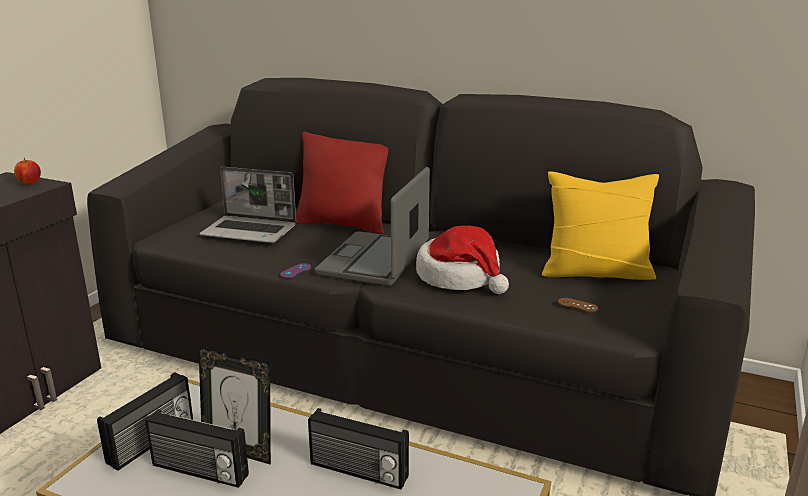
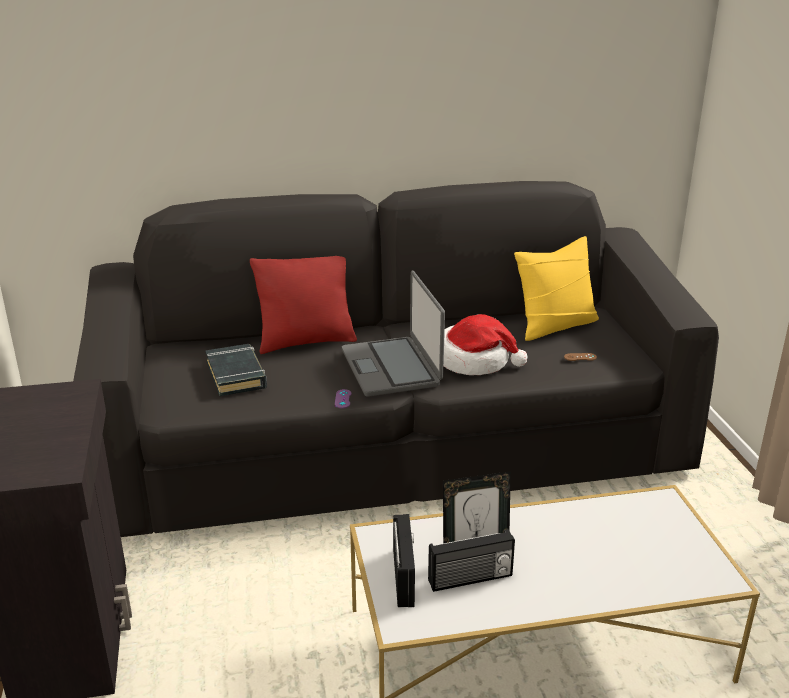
camera: 35 degrees left, 5 degrees up
(29, 183) = (56, 392): apple -> none
(250, 231) = (236, 375): laptop -> black book
(358, 472) = (567, 530): radio -> none

